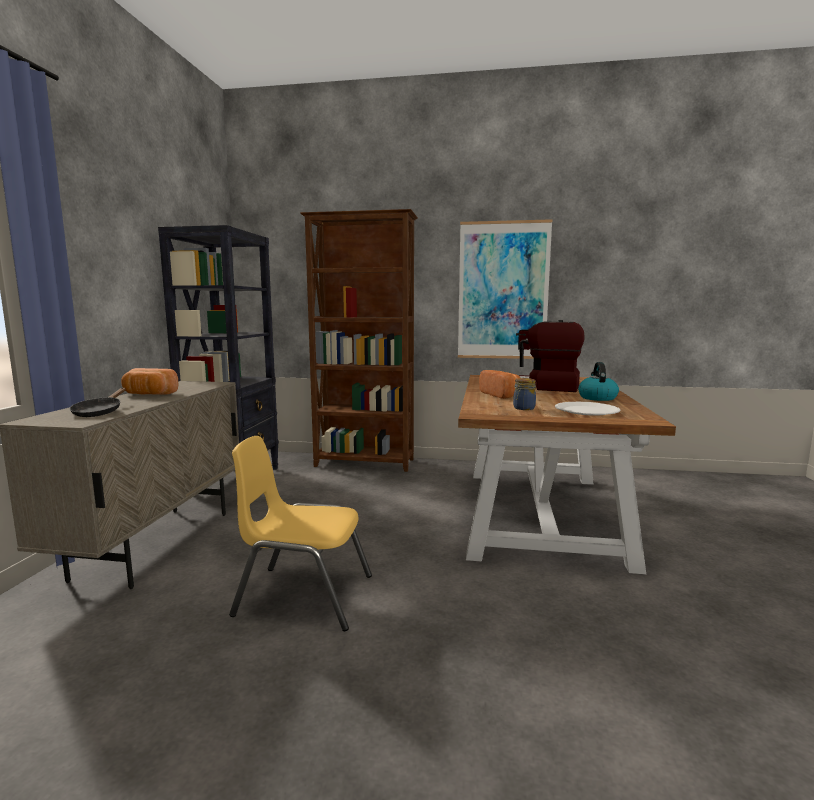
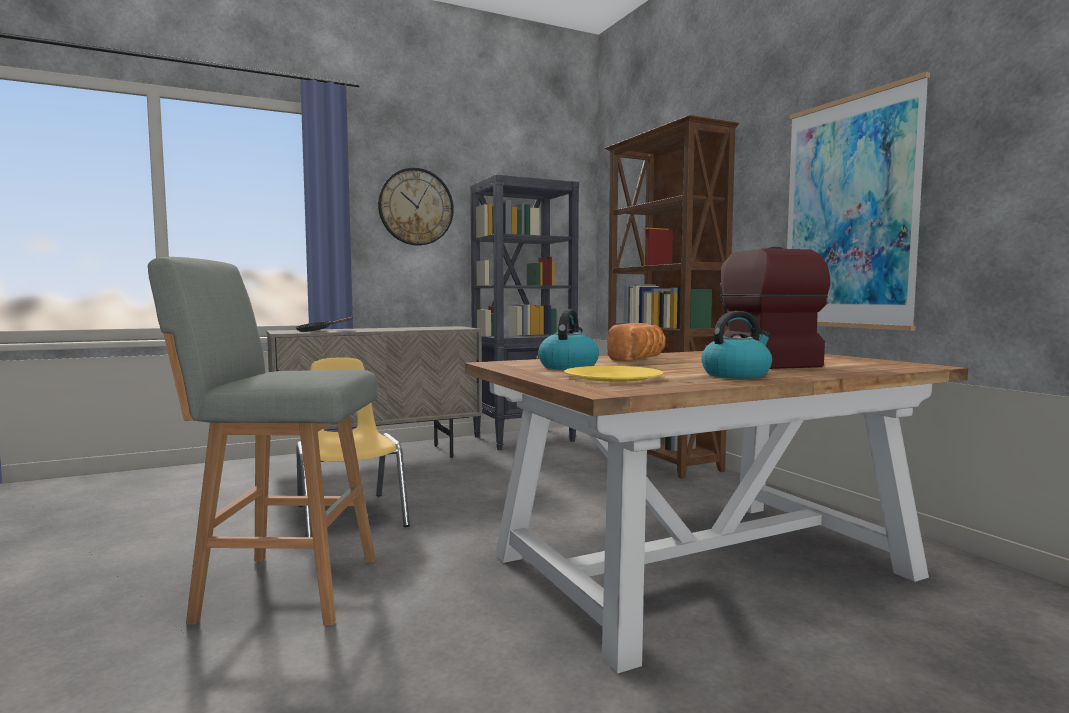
camera: 55 degrees right, 5 degrees down
(111, 246) = (416, 207): none -> wall clock
(148, 394) = (392, 328): bread -> none
(439, 663) = (283, 588): none -> grey stool
(523, 408) = (568, 366): jar -> kettle
(586, 410) = (613, 377): white plate -> yellow plate

